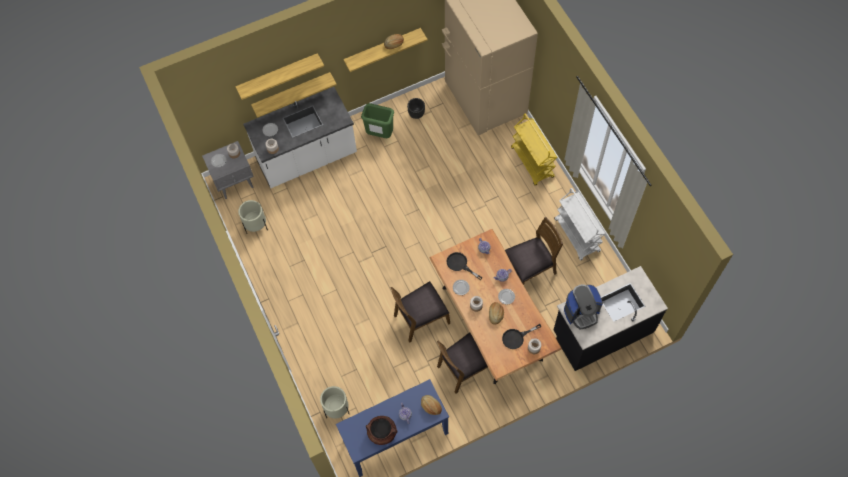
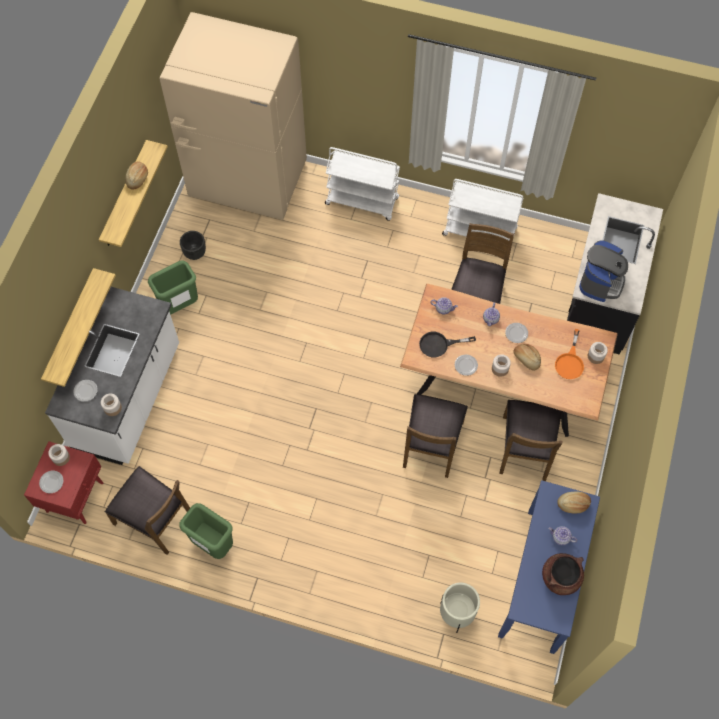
camera: 50 degrees left, 0 degrees up
(235, 182) = (75, 496): grey nightstand -> red nightstand
(256, 226) = (155, 519): beige planter -> brown chair
(267, 263) = (212, 544): none -> green trash can
(278, 75) = (51, 313): shelf -> none
(516, 337) = (570, 362): black frying pan -> orange frying pan
(532, 162) = (362, 201): yellow cart -> white cart

